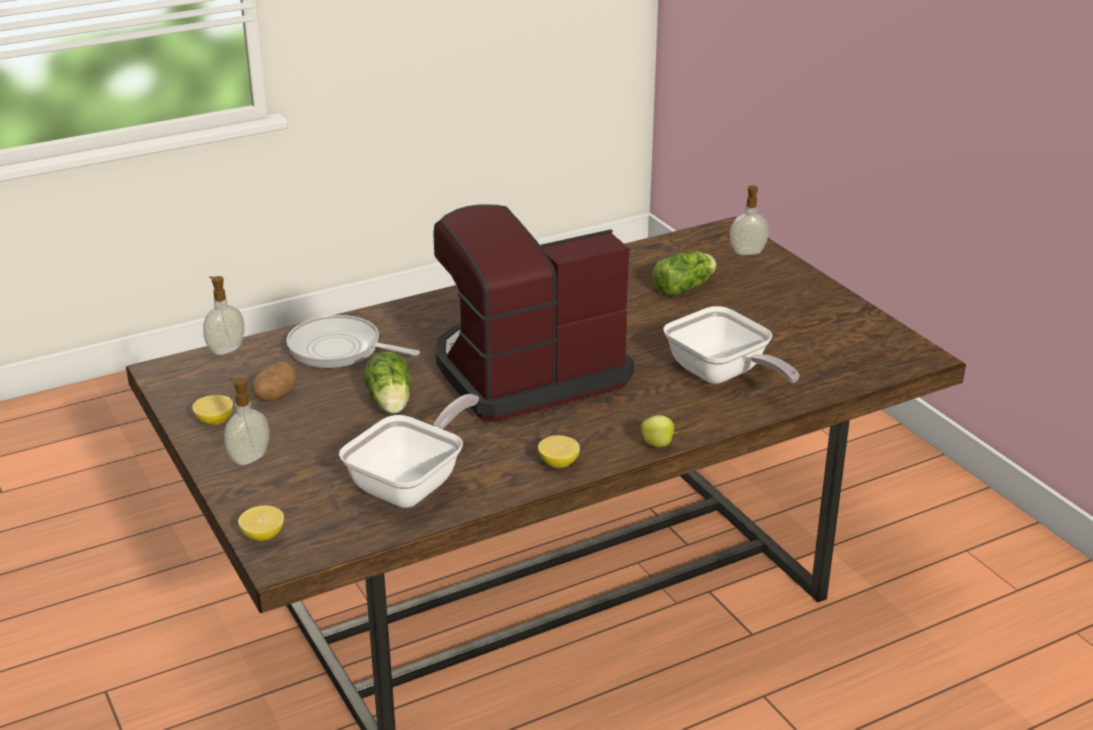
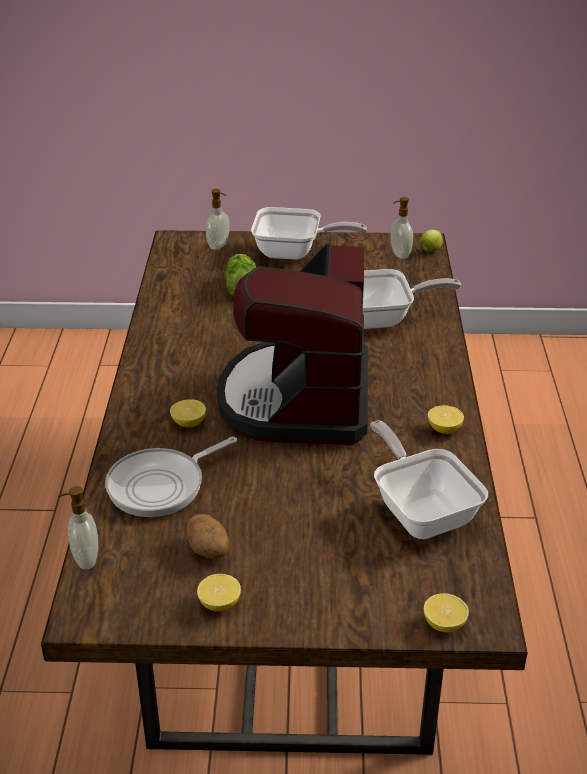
camera: 60 degrees left, 5 degrees up
(248, 458) = (305, 598): soap dispenser -> soap dispenser (399, 254)
(390, 403) = (284, 485): lettuce -> none
(436, 333) = (189, 423): none -> lemon
(658, 445) = (452, 378): apple -> apple (430, 250)
(790, 293) = (295, 253): none -> frying pan

